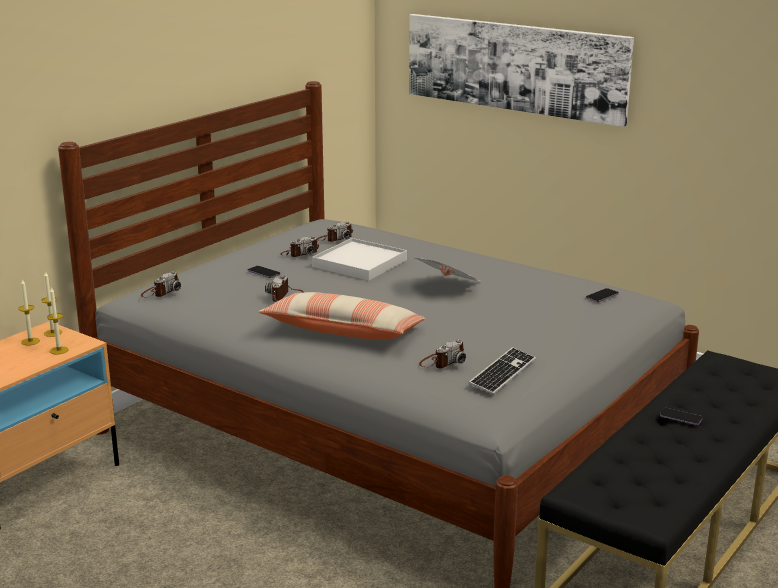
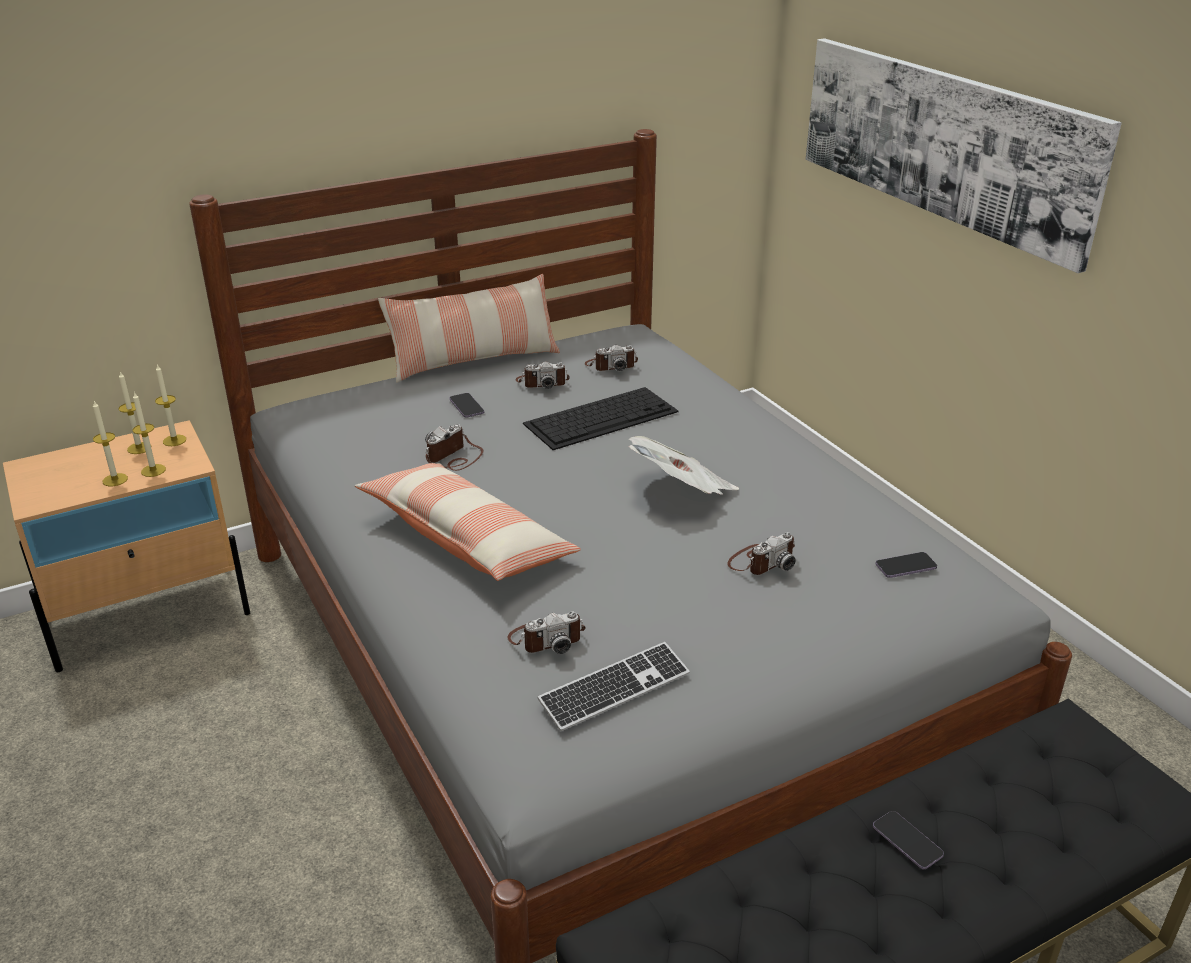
camera: 25 degrees right, 10 degrees up
(35, 360) = (115, 480): none -> candle
(161, 292) = (321, 410): camera -> camera (761, 561)
(235, 251) = (474, 360): none -> pillow
(359, 263) = (602, 417): white tray -> keyboard

